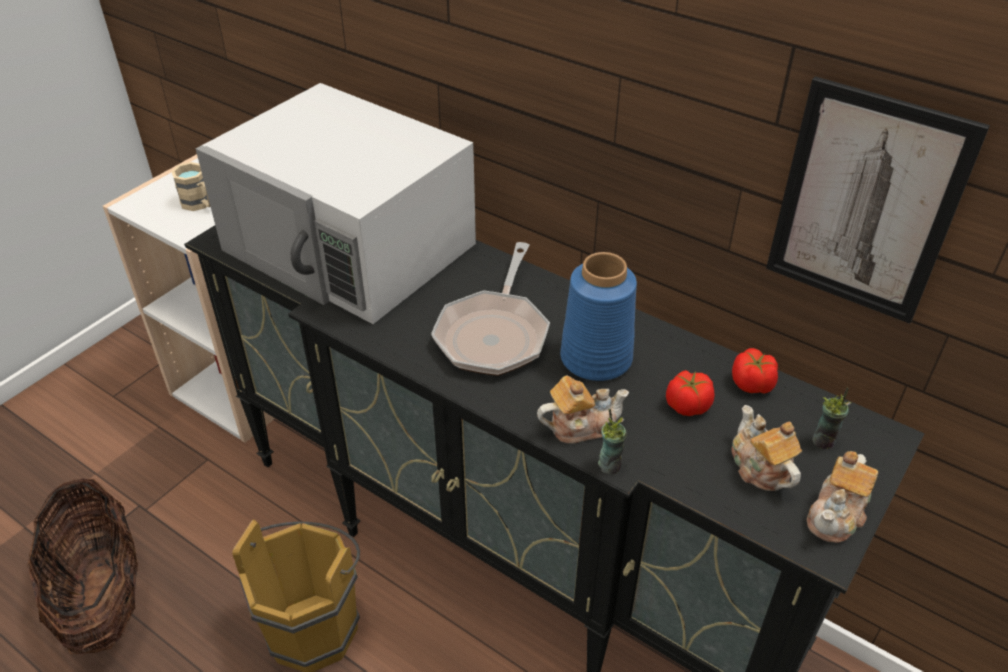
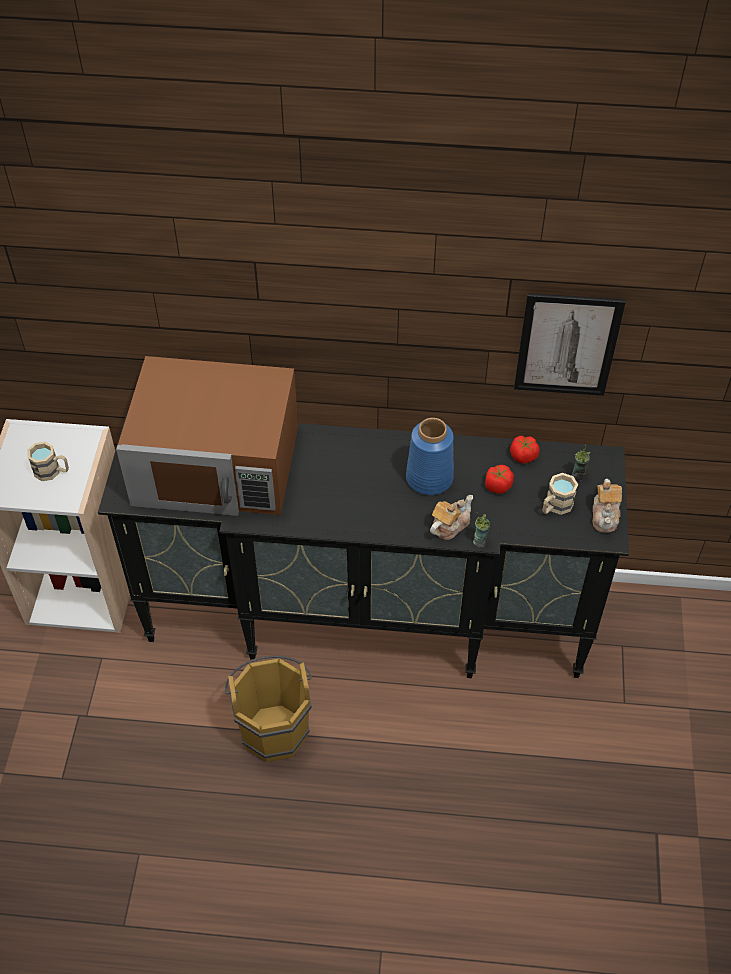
camera: 30 degrees left, 10 degrees up
(103, 596) = (110, 785): basket -> none
(351, 247) = (217, 464): white microwave -> brown microwave
(494, 333) = (359, 488): frying pan -> none
(759, 468) = (555, 506): teapot -> beige mug

